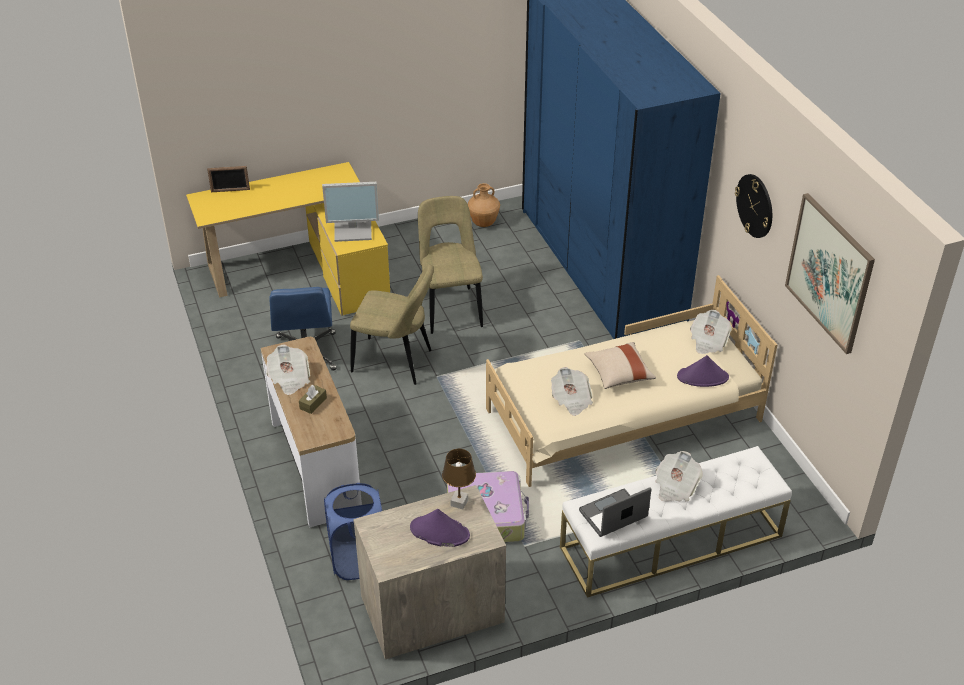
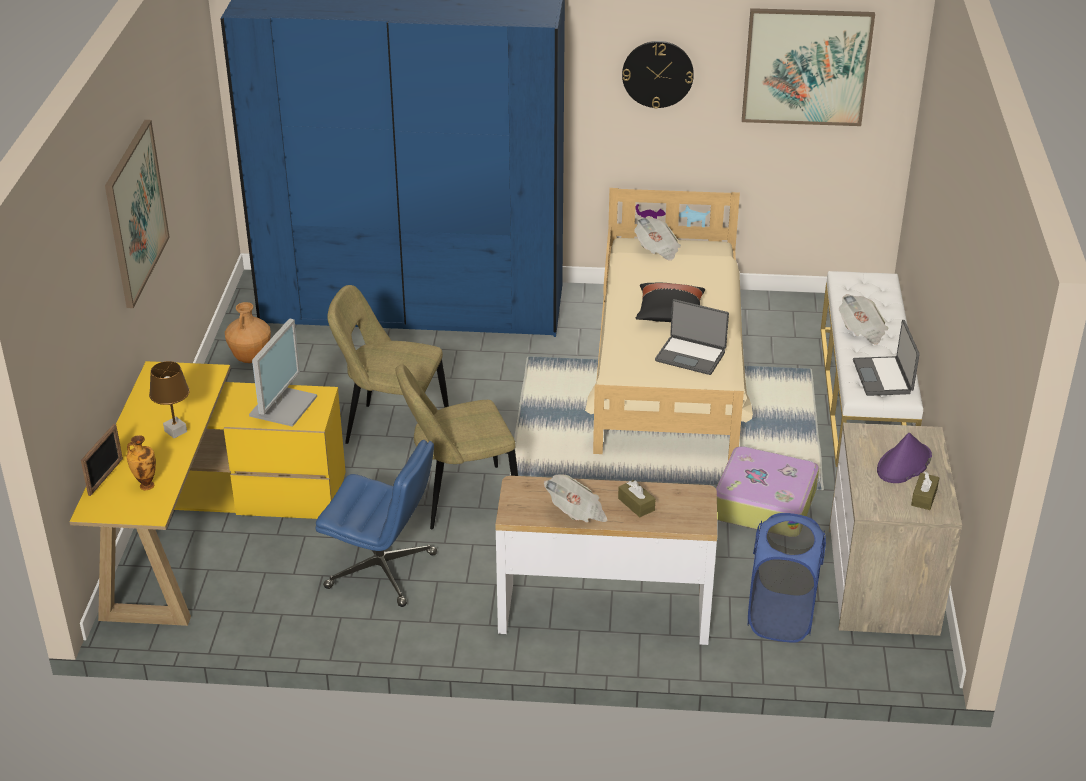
camera: 65 degrees left, 5 degrees down
(230, 206) = (146, 485): none -> vase
(373, 71) = (135, 212): none -> picture
(395, 362) = (459, 499): beige chair -> beige chair turned 150 degrees counterclockwise
(402, 552) = (924, 497): none -> brown tissue box
(459, 502) = (865, 440): brown table lamp -> brown table lamp (175, 431)
(571, 400) = (691, 356): newspaper -> laptop
(618, 374) = (669, 315): beige pillow -> black pillow
(703, 377) = (709, 269): purple hat -> none

